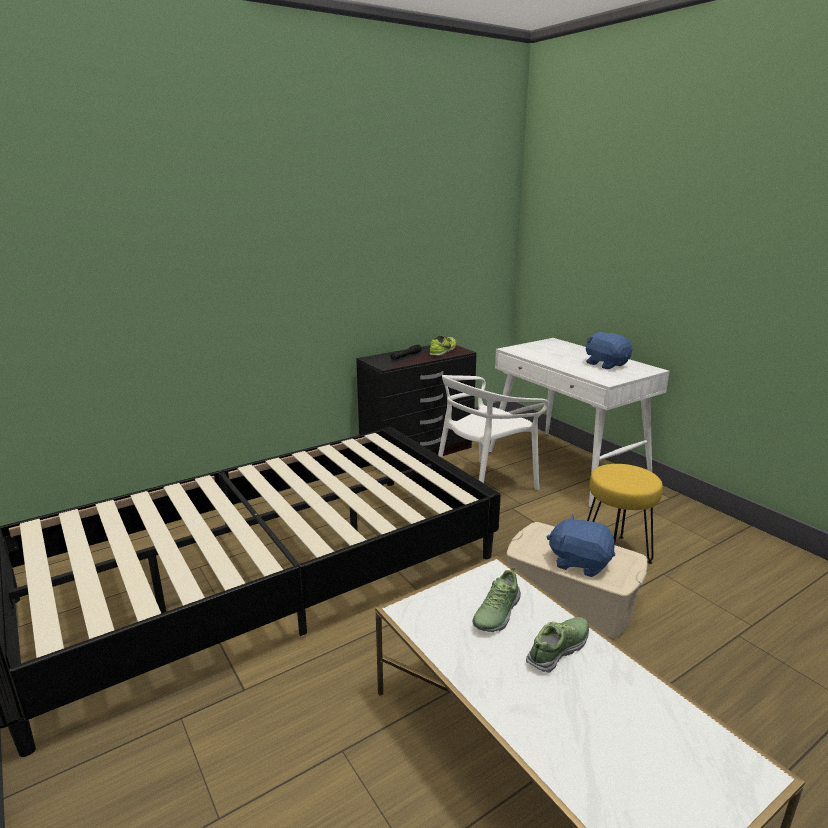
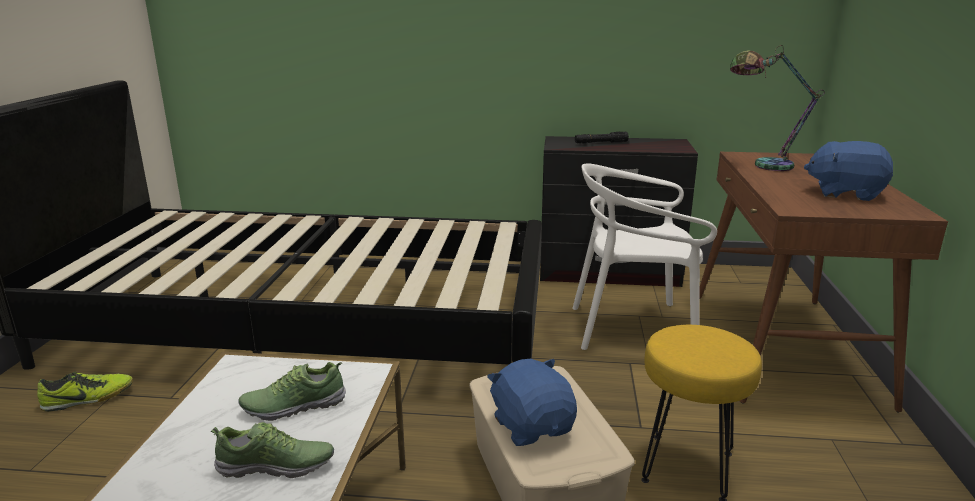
camera: 40 degrees right, 0 degrees up
(443, 351) = (657, 145): shoe -> shoe (88, 399)
(536, 354) = (761, 165): none -> table lamp
(567, 466) = (784, 347): white desk -> brown desk
(606, 364) = (845, 193): blue plush toy -> blue plush toy turned 75 degrees counterclockwise

